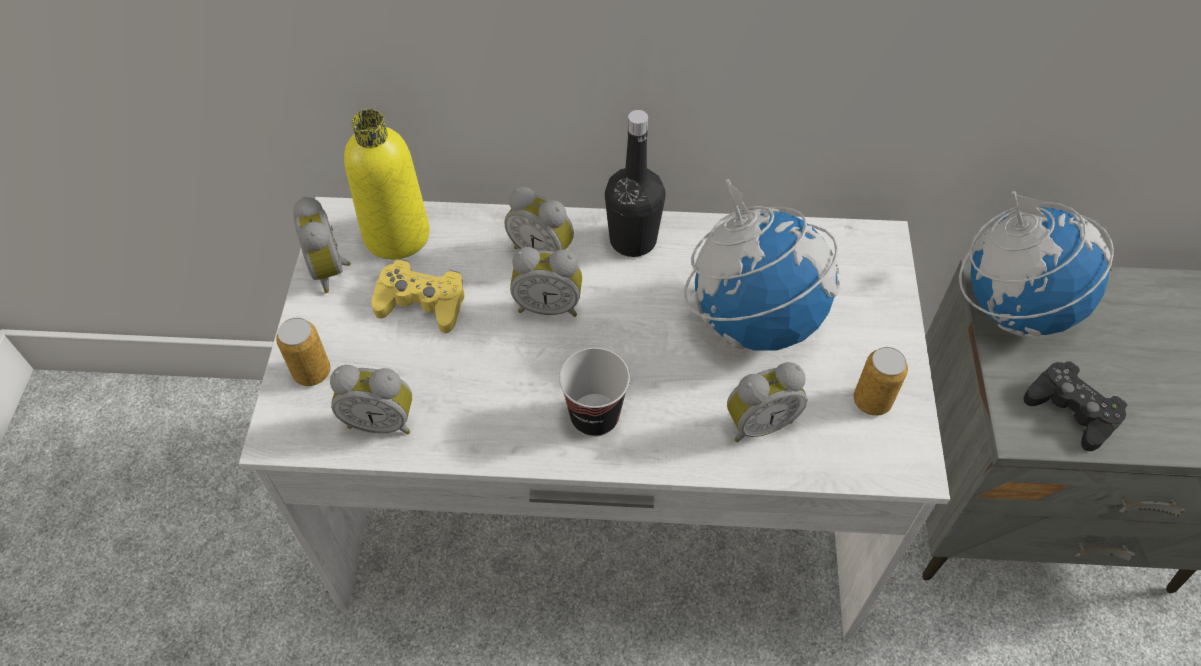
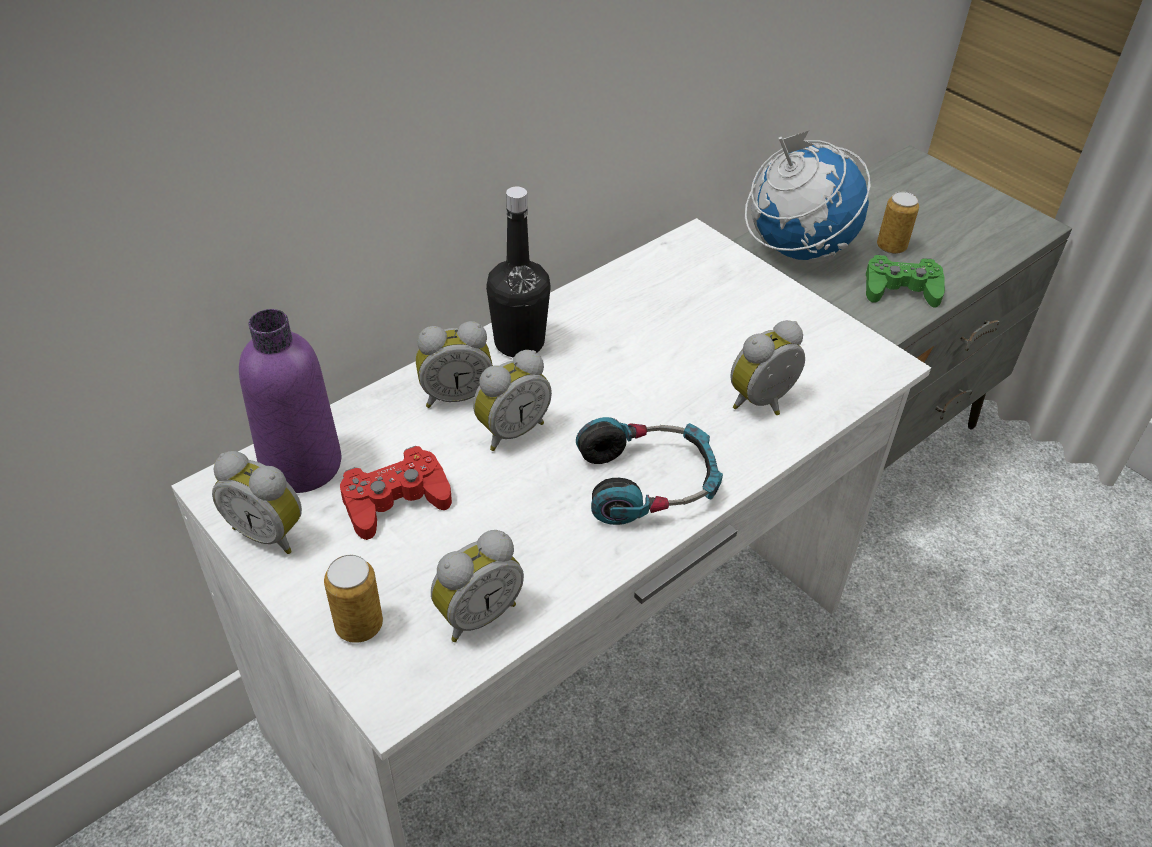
camera: 45 degrees left, 10 degrees down
(396, 235) = (301, 464): yellow bottle -> purple bottle
(422, 303) = (395, 500): yellow game controller -> red game controller
(594, 416) = (648, 482): cup -> headphones
(754, 319) = (676, 340): globe -> none
(758, 422) = (764, 404): alarm clock -> alarm clock turned 150 degrees counterclockwise
(872, 401) = (816, 341): can -> can (891, 247)
(1071, 410) = (901, 289): black game controller -> green game controller

